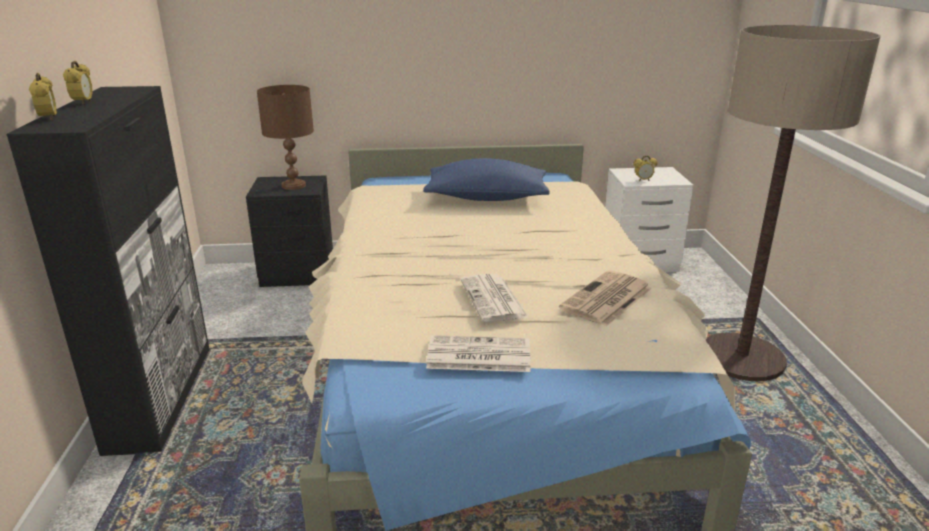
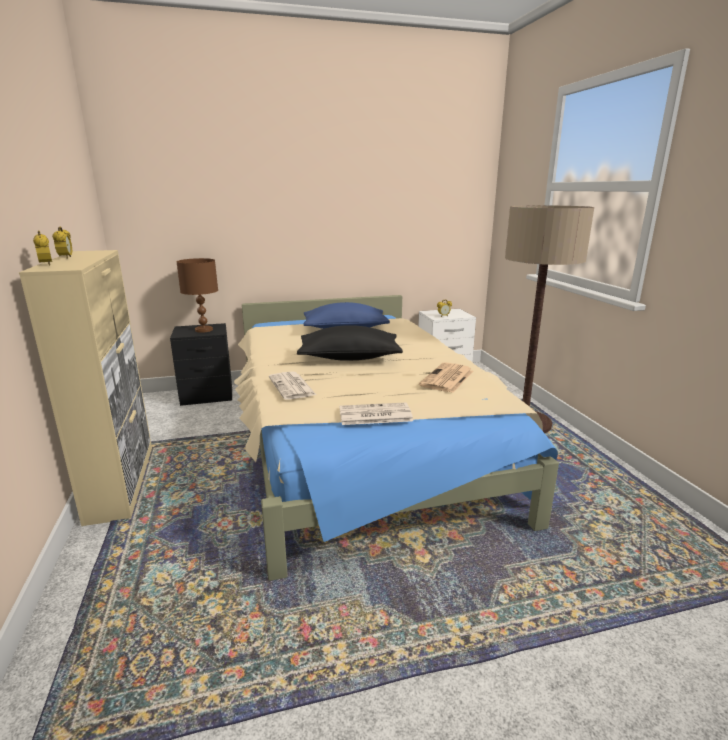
camera: 10 degrees left, 5 degrees down
(161, 396) = (121, 482): black cabinet -> beige cabinet
(475, 250) = (349, 358): none -> black pillow
(494, 299) = (373, 383): newspaper -> newspaper (292, 386)

